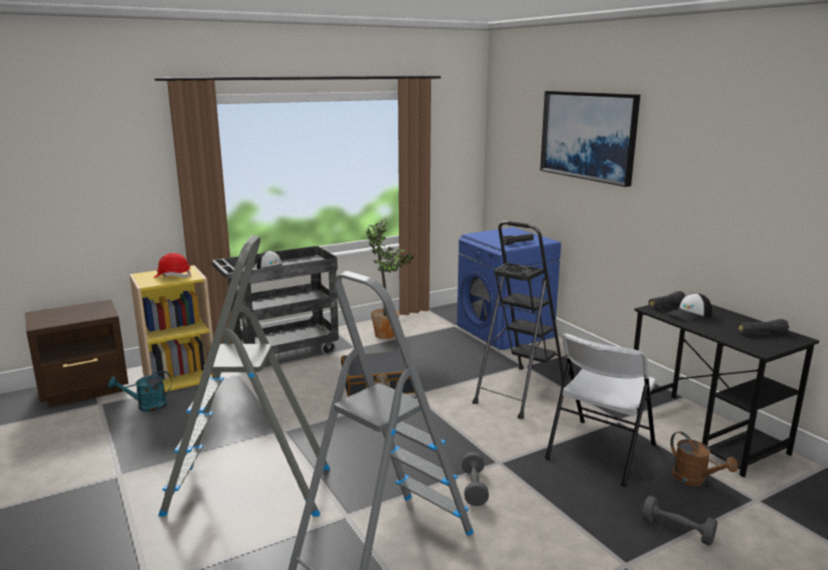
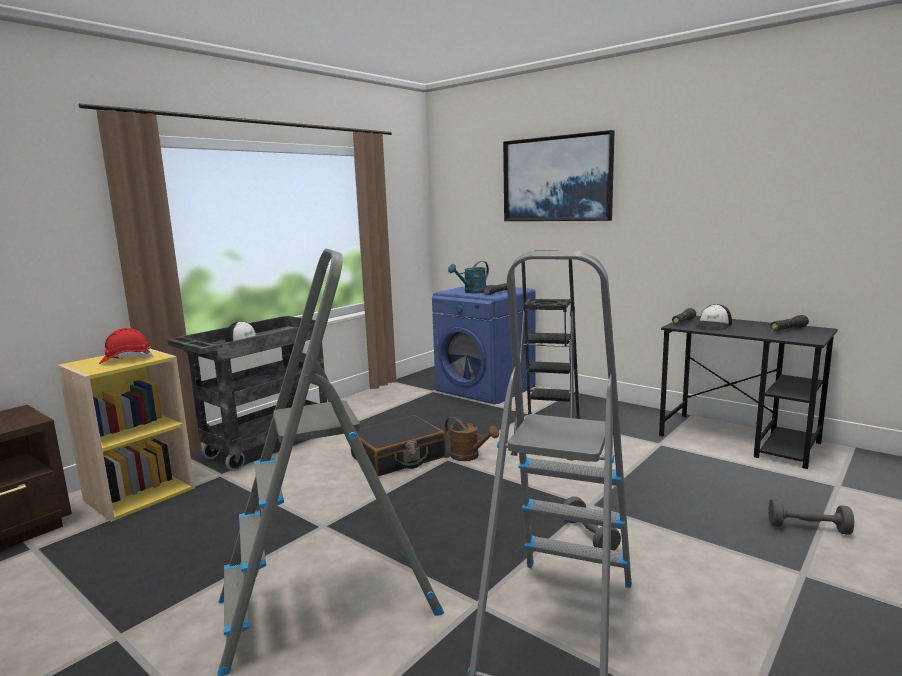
camera: 20 degrees left, 5 degrees down
(147, 406) = (111, 537): turquoise watering can -> turquoise watering can (472, 292)
(386, 336) = (369, 410): potted plant -> none
(600, 451) = (671, 473): white chair -> none
(695, 480) = (774, 480): brown watering can -> brown watering can (469, 456)

